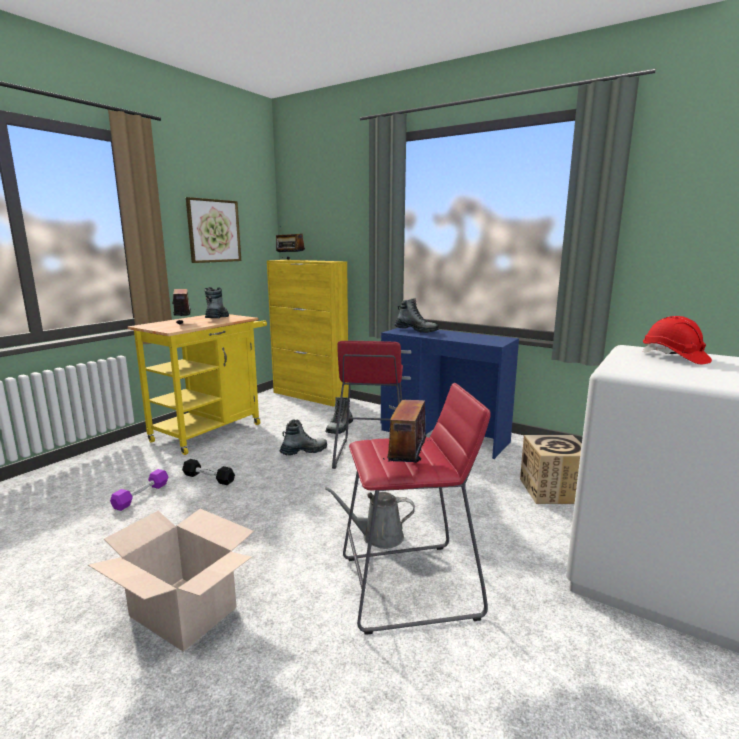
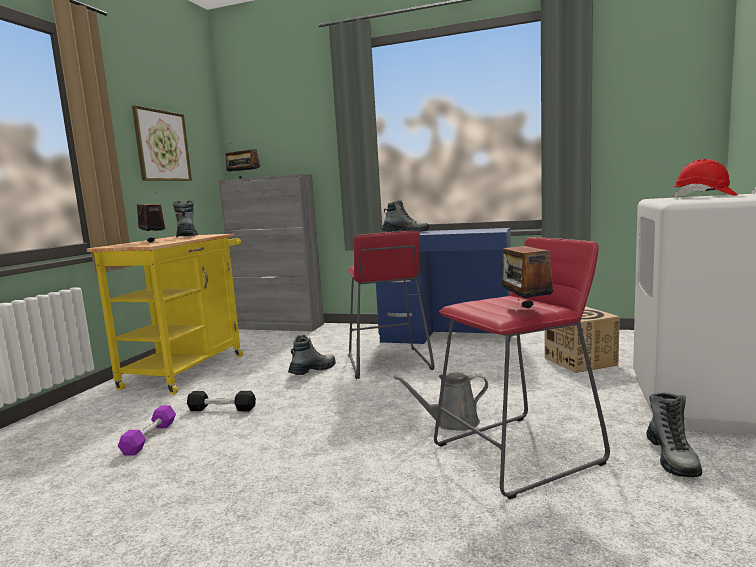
camera: 15 degrees left, 5 degrees down
(182, 612) = (294, 527): cardboard box -> none
(310, 396) = (279, 326): yellow cabinet -> grey cabinet
(340, 428) = (334, 346): boot -> boot (672, 458)

